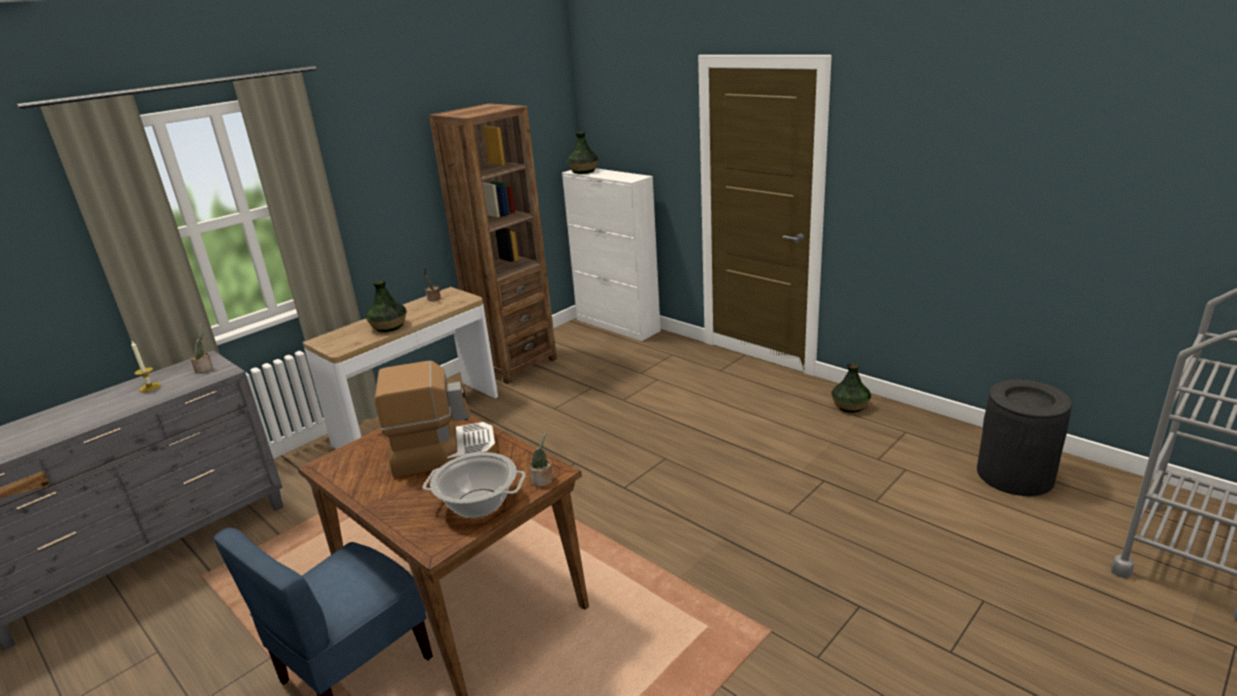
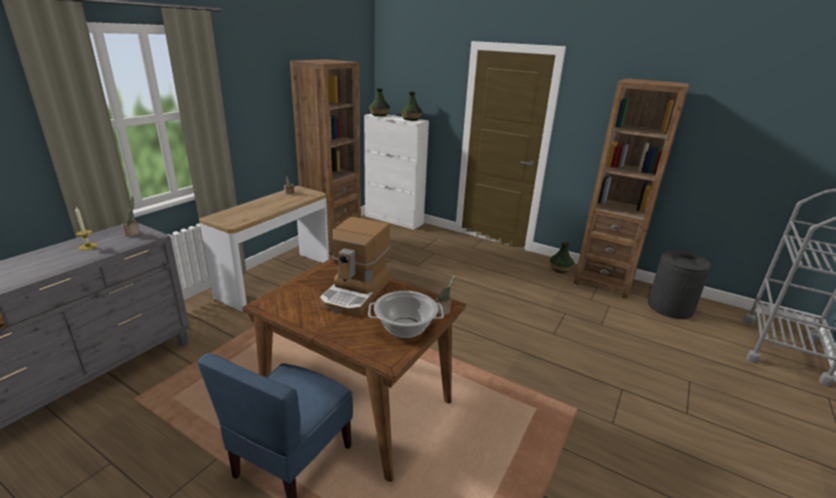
camera: 15 degrees left, 0 degrees up
(388, 327) = (264, 209): vase -> vase (410, 119)
(443, 452) = (356, 293): coffee machine -> coffee machine turned 135 degrees clockwise
(915, 429) = (603, 282): none -> brown bookcase

